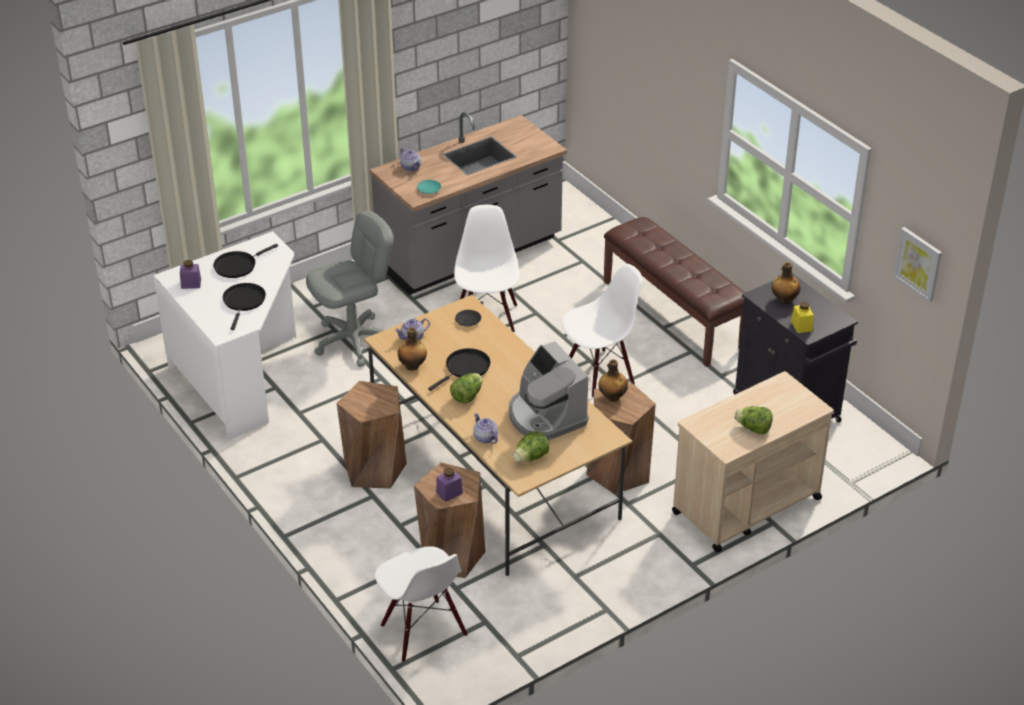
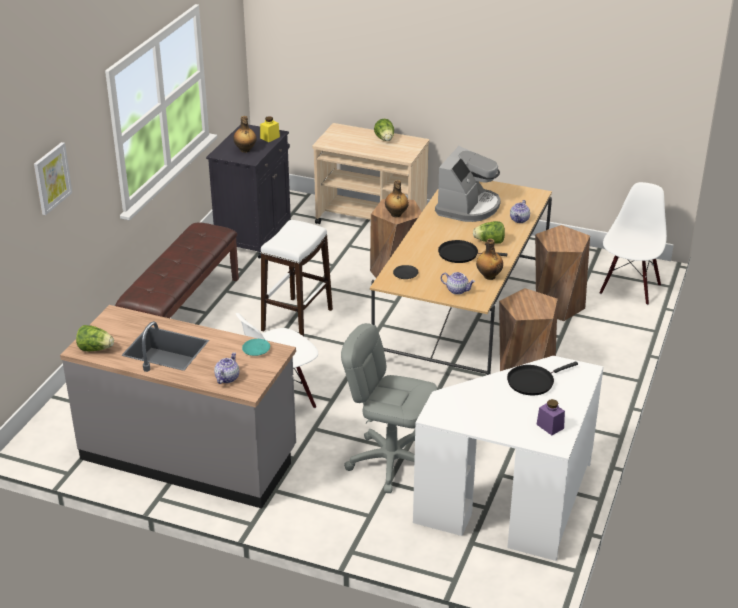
camera: 125 degrees left, 5 degrees down
(237, 266) = (491, 413): black frying pan -> none
(449, 493) = (569, 236): purple jar -> none
(530, 458) = (514, 198): lettuce -> lettuce (95, 349)
(599, 374) = (297, 319): white chair -> white stool
(918, 264) = (232, 46): picture -> picture (51, 178)

